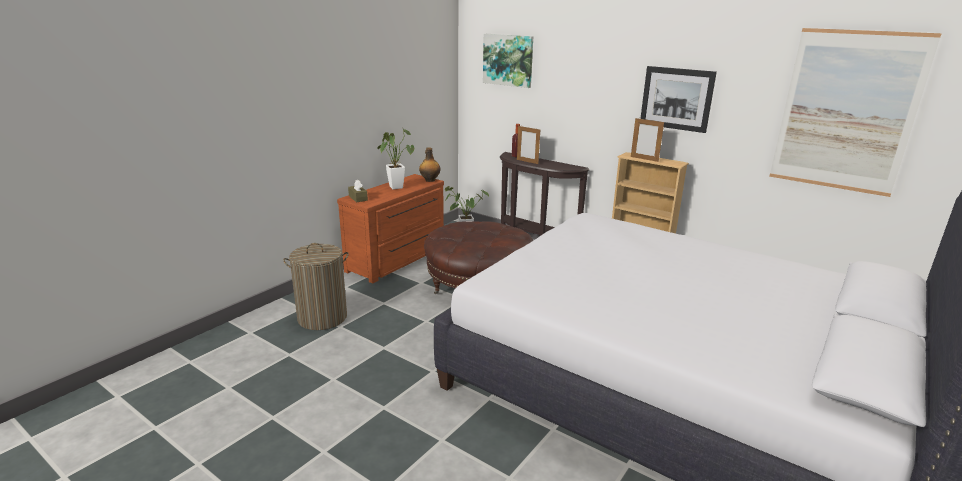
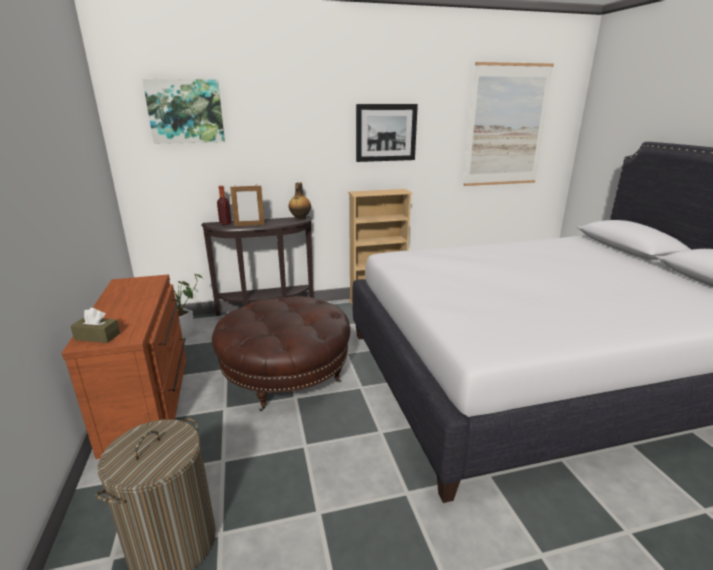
camera: 50 degrees left, 0 degrees up
(395, 186) = (120, 301): potted plant -> none
(429, 180) = (151, 279): bottle -> bottle (300, 218)
(644, 159) = (376, 193): picture frame -> none

